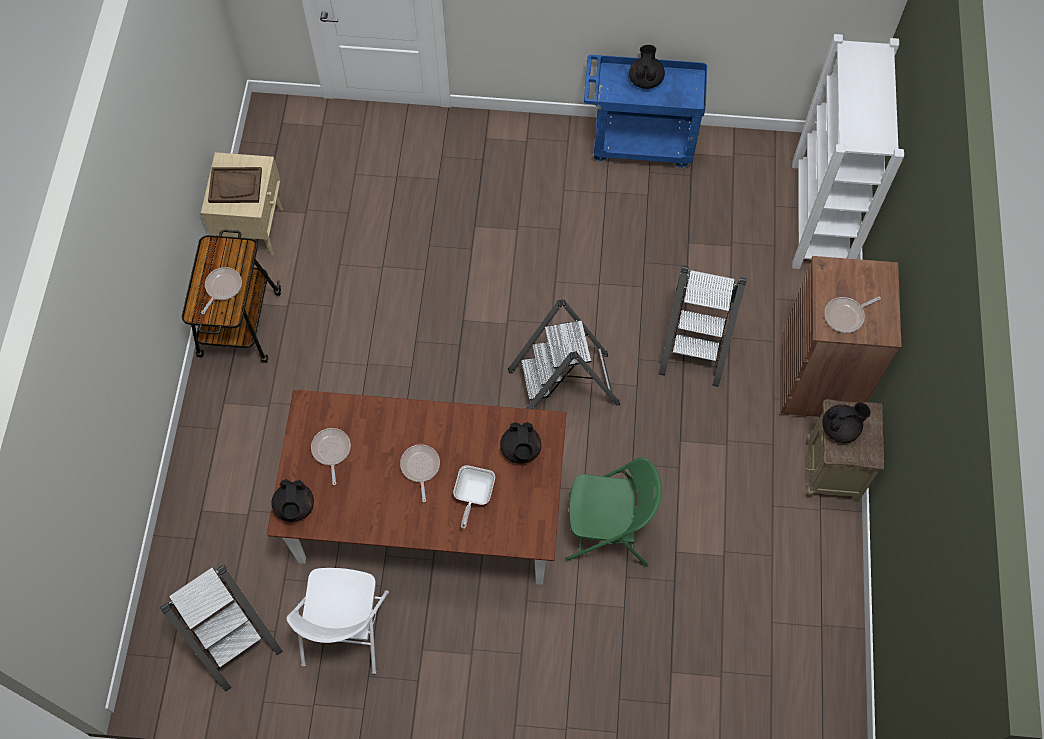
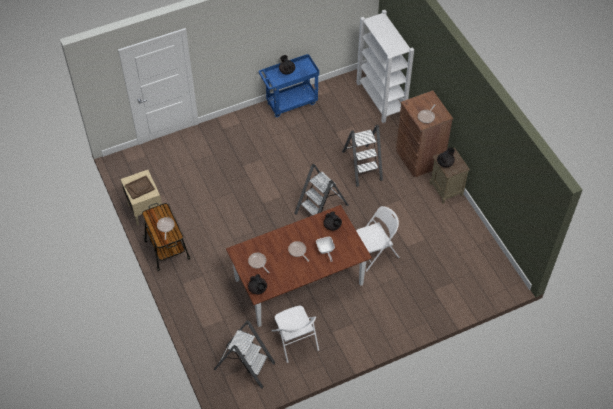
camera: 30 degrees left, 10 degrees down
(608, 529) = (375, 252): green chair -> white chair

